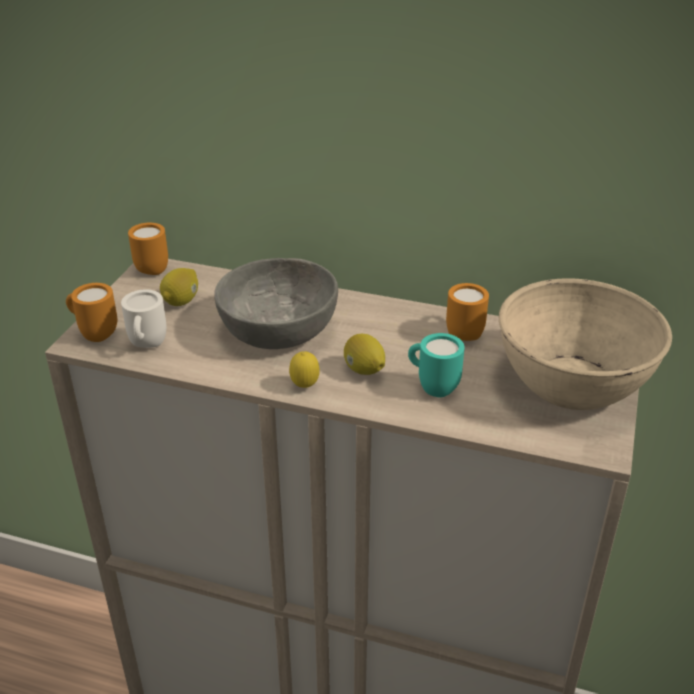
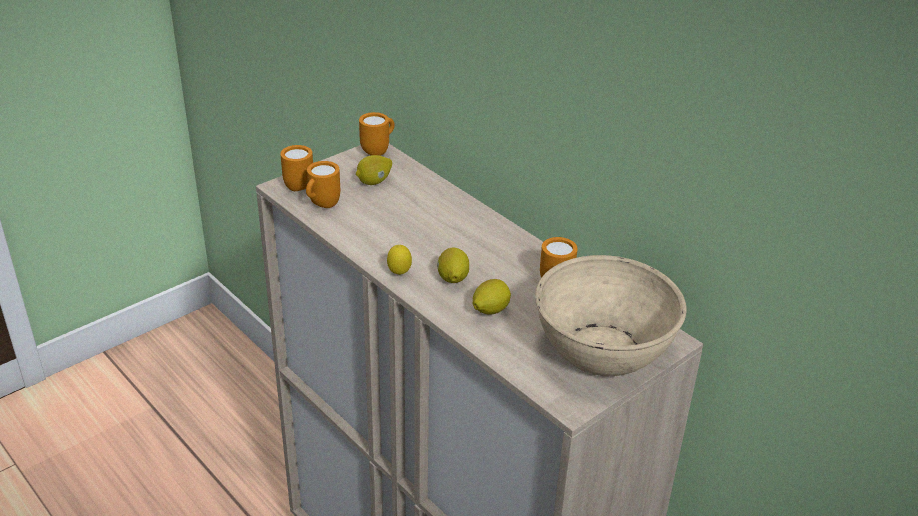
camera: 30 degrees right, 0 degrees up
(147, 346) = (322, 205): white mug -> orange mug
(277, 329) = (421, 226): grey bowl -> none
(432, 387) = (490, 310): turquoise mug -> lemon

